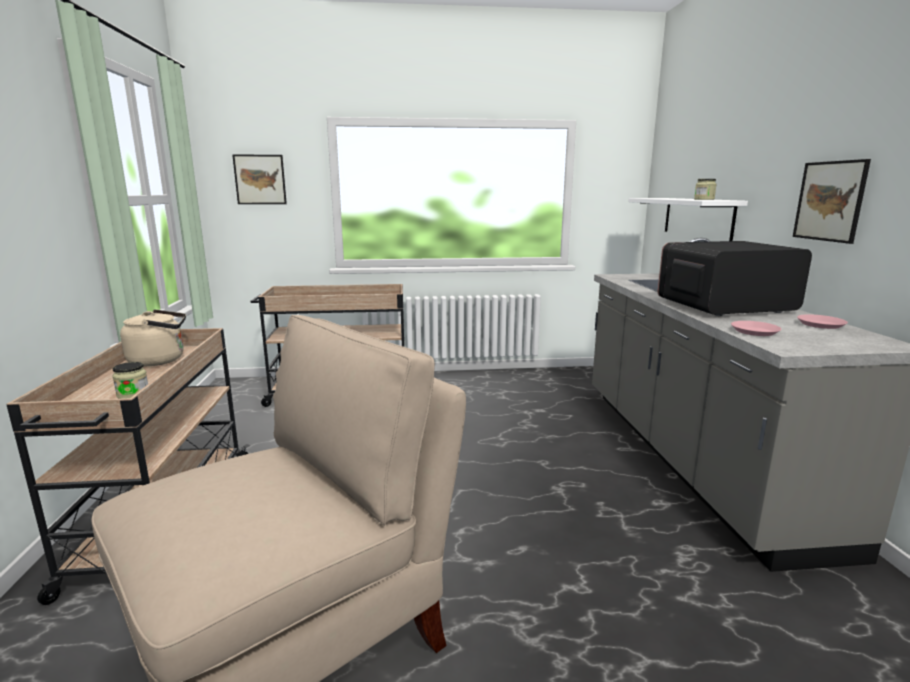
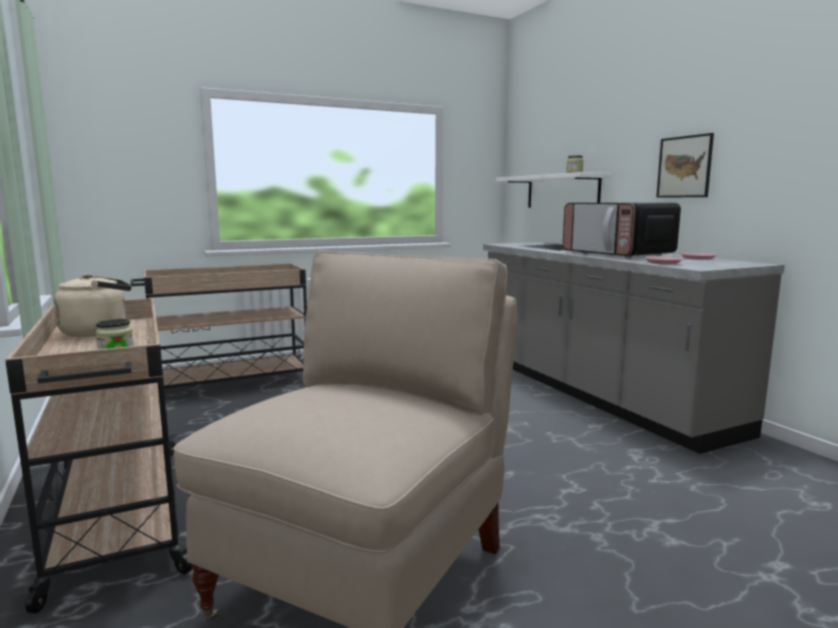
camera: 20 degrees left, 5 degrees down
(260, 179) = (121, 151): picture -> none
(723, 306) = (618, 254): microwave -> microwave turned 90 degrees counterclockwise

